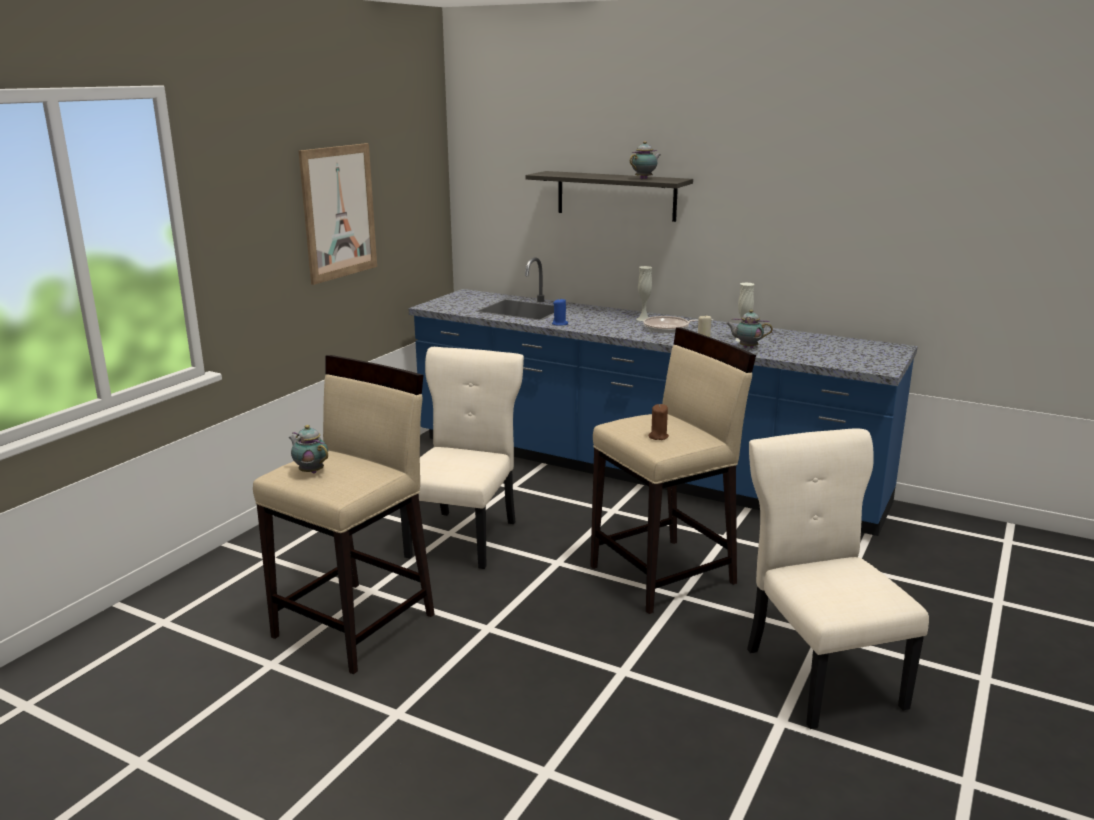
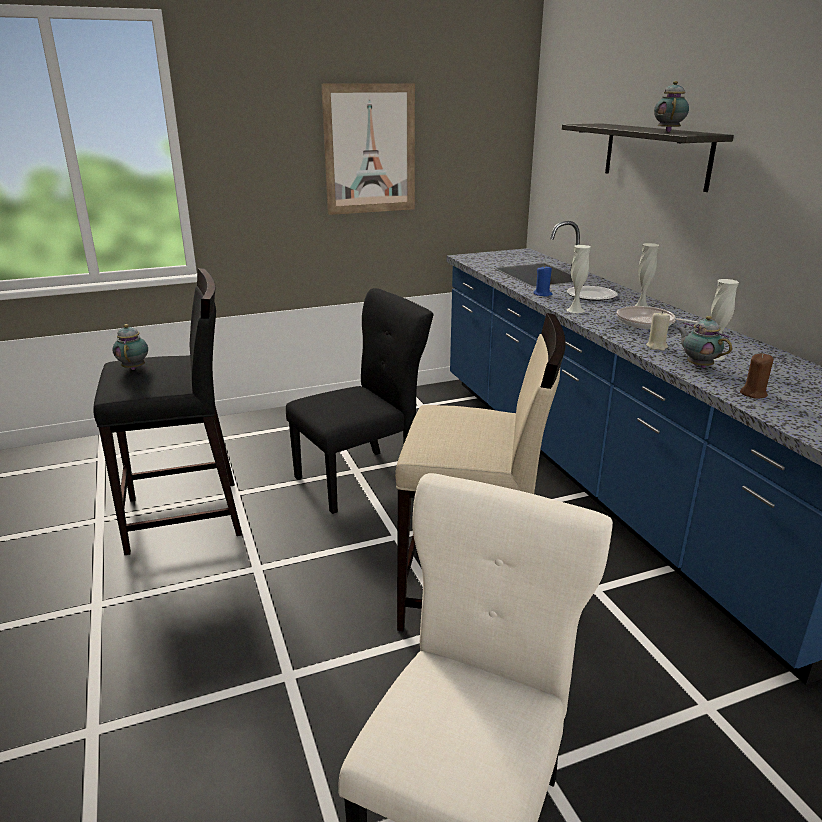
camera: 40 degrees right, 5 degrees up
(356, 625) = (185, 516): beige stool -> black stool
(465, 537) = (361, 479): beige chair -> black chair
(595, 317) = (591, 296): none -> plate
(607, 330) = (575, 310): none -> white vase
(645, 179) = (668, 131): teapot -> teapot turned 75 degrees counterclockwise
(658, 436) = (444, 436): brown candle -> brown candle (753, 393)

